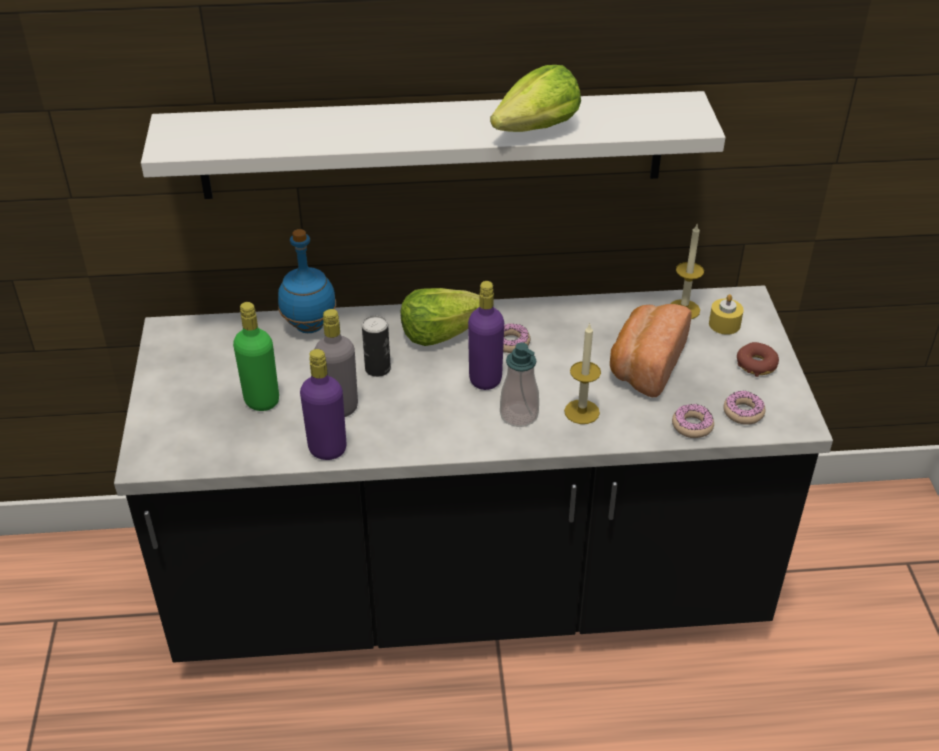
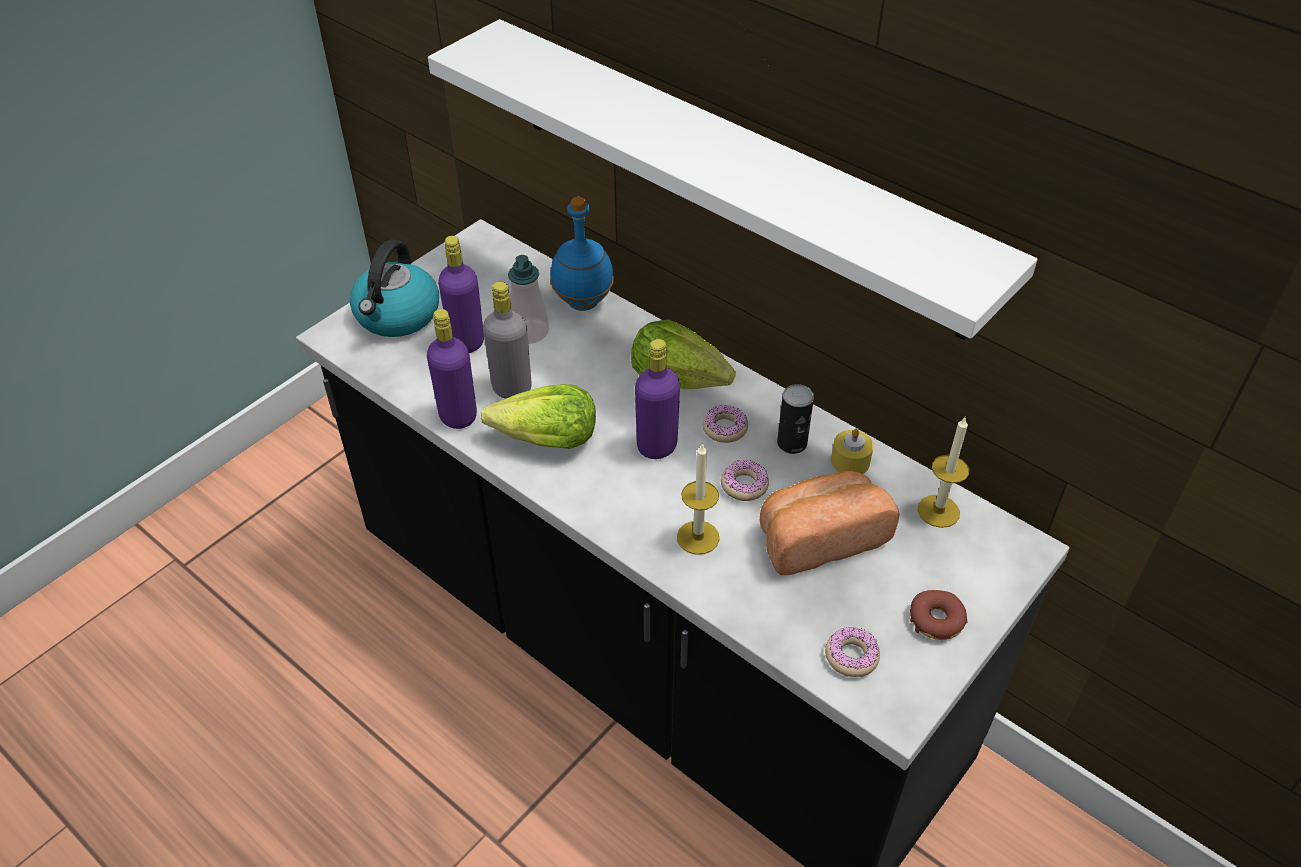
camera: 45 degrees right, 5 degrees up
(180, 417) = (397, 316): none -> kettle
(262, 401) = (467, 342): green bottle -> purple bottle
(377, 368) = (584, 375): can -> can (792, 443)
(519, 415) = (640, 499): soap dispenser -> soap dispenser (529, 332)
(537, 129) = (787, 202): lettuce -> lettuce (546, 440)
(692, 426) = (781, 629): donut -> donut (744, 485)
(724, 324) = (961, 555): yellow candle -> yellow candle (850, 461)

